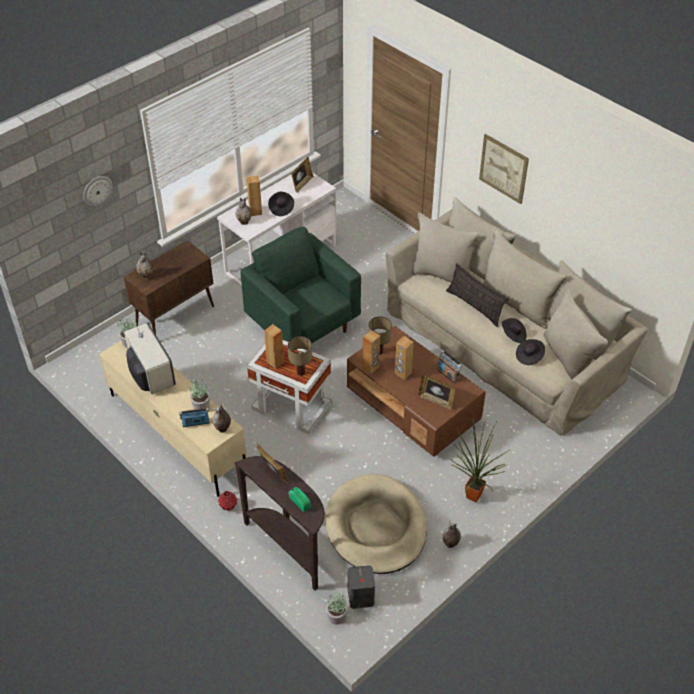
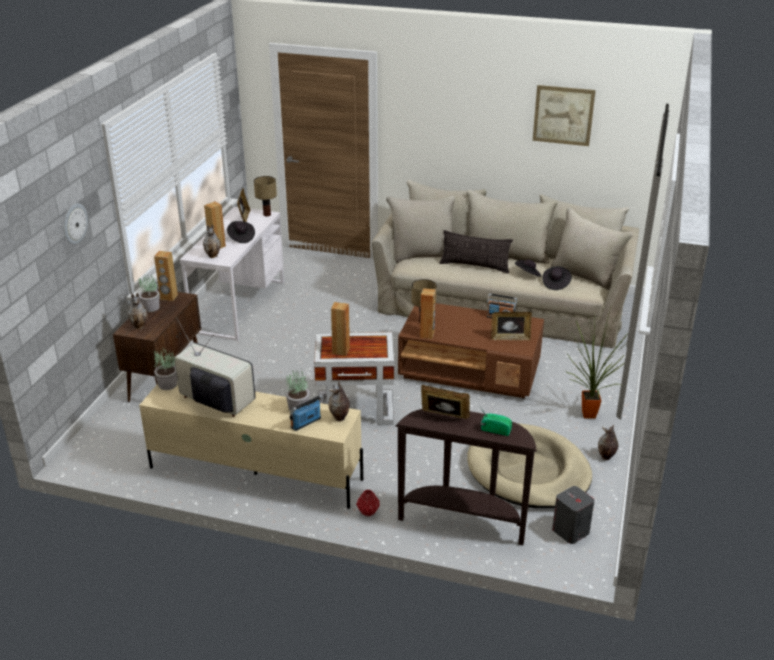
camera: 30 degrees left, 15 degrees down
(300, 372) = (374, 350): table lamp -> table lamp (266, 215)
(303, 325) = (308, 346): green armchair -> none
(337, 616) = (565, 557): potted plant -> potted plant (151, 307)
(403, 373) = (460, 329): brown speaker -> brown speaker (169, 297)
(503, 168) = (452, 133): picture -> picture (563, 115)

